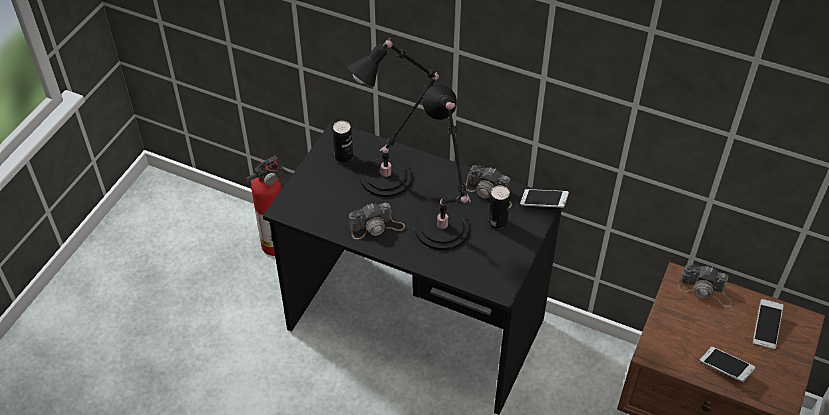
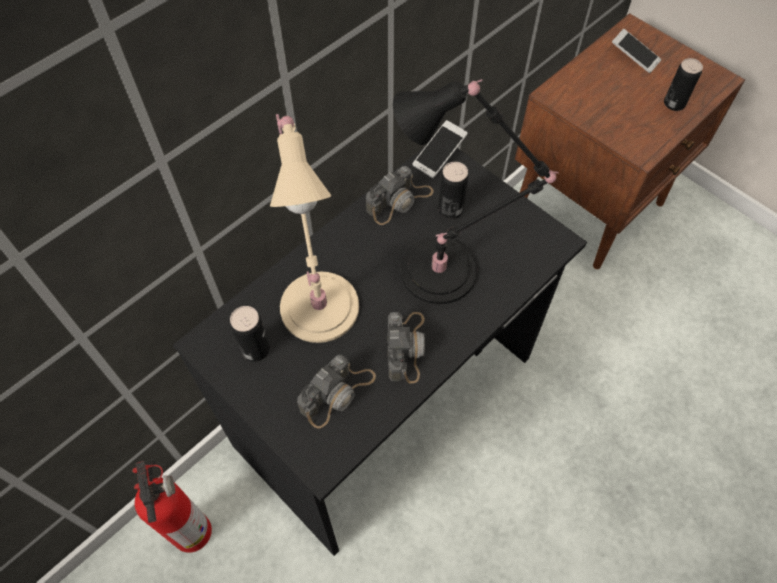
camera: 70 degrees left, 10 degrees up
(390, 175) = (319, 301): black table lamp -> beige table lamp
(705, 290) = (576, 81): camera -> camera (337, 393)
(725, 368) = (674, 104): phone -> can

